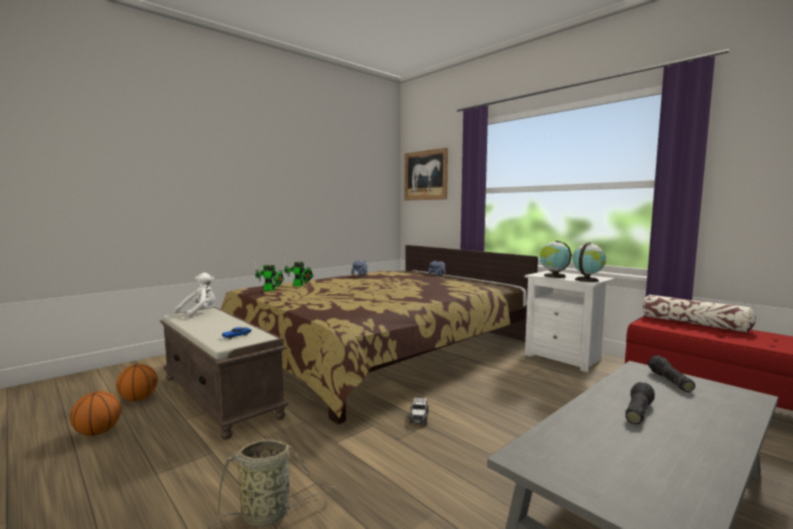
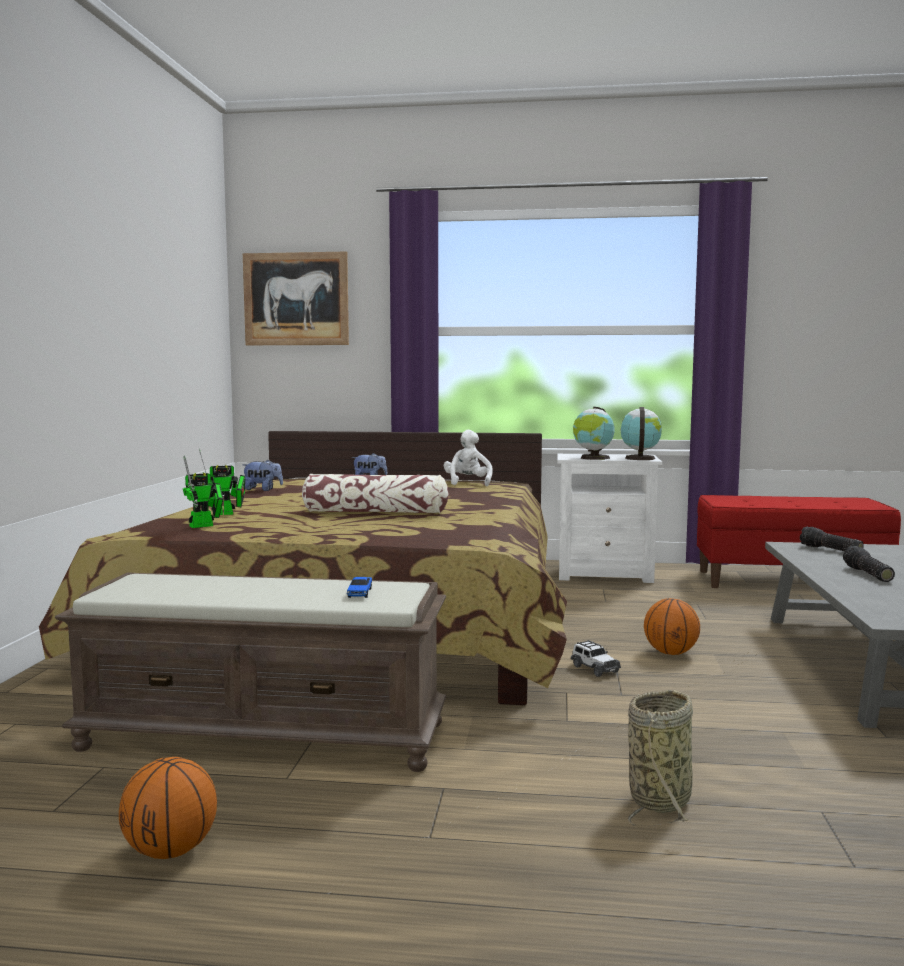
camera: 40 degrees left, 0 degrees up
(138, 399) = (104, 791): basketball -> basketball (671, 653)
(199, 312) = (140, 583): white plush toy -> white plush toy (467, 483)
(694, 323) = (757, 498): pillow -> pillow (375, 512)

